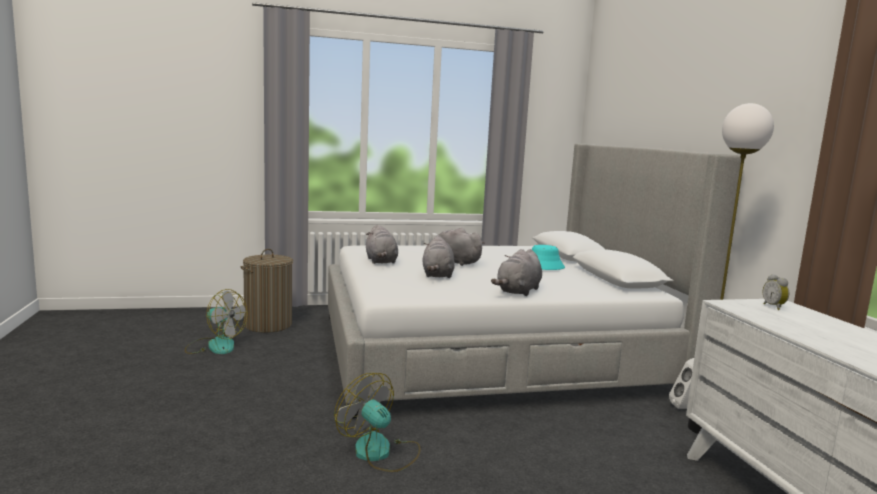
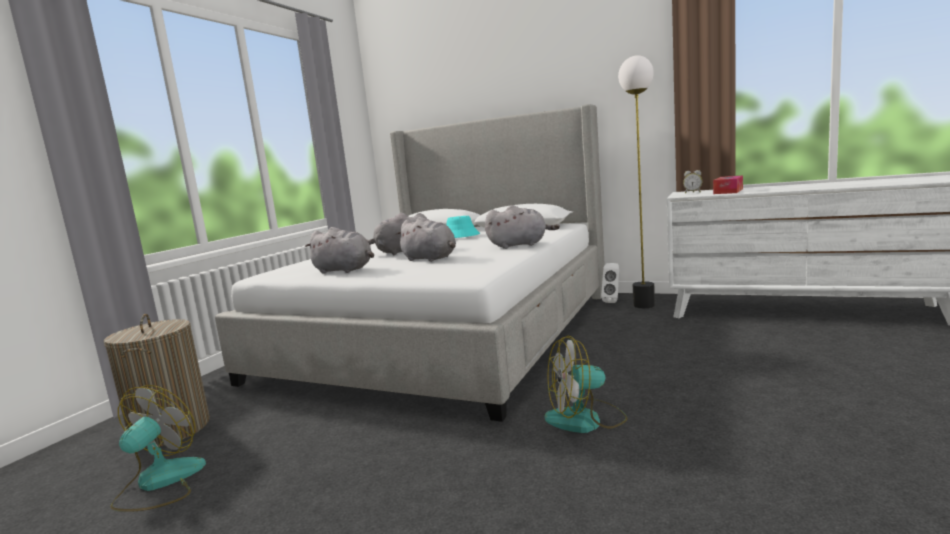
camera: 50 degrees left, 0 degrees up
(215, 345) = (159, 483): fan -> fan turned 45 degrees counterclockwise
(518, 291) = (520, 245): grey plush toy -> grey plush toy turned 75 degrees counterclockwise
(798, 322) = (728, 191): none -> tissue box

